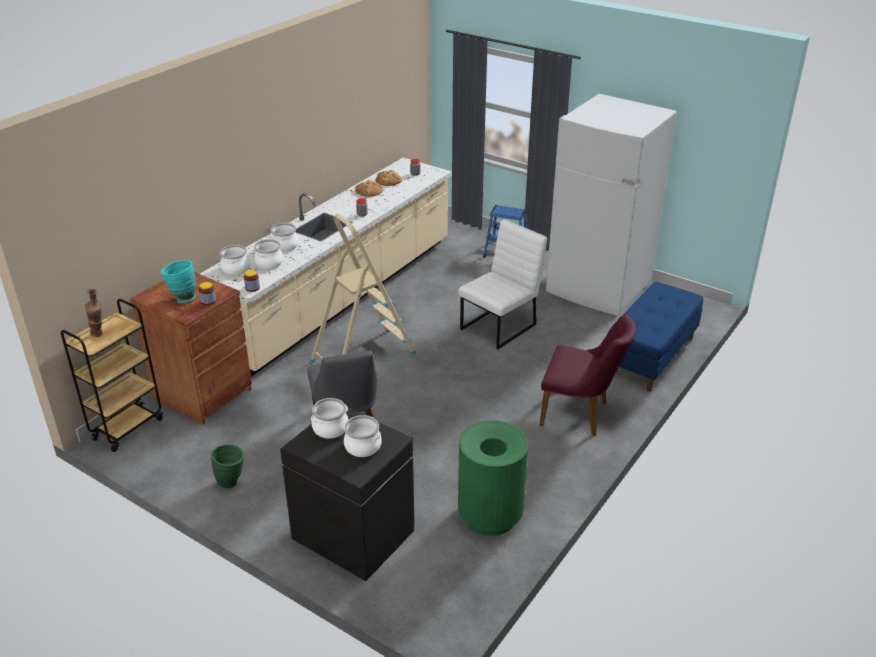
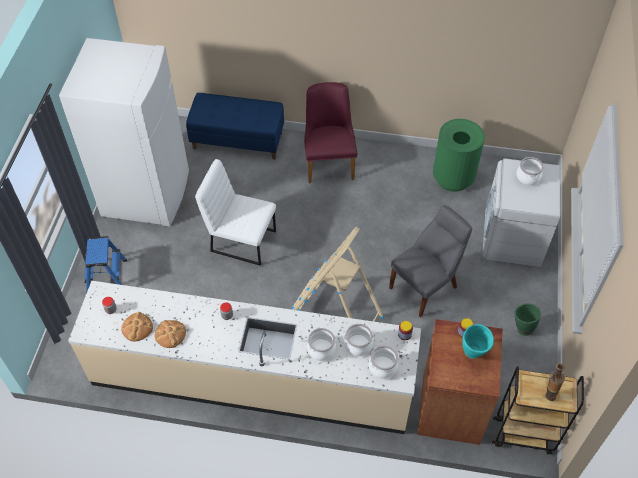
camera: 115 degrees left, 20 degrees up
(330, 428) = (525, 199): cooking pot -> none
(355, 531) = (511, 238): black washing machine -> white washing machine

